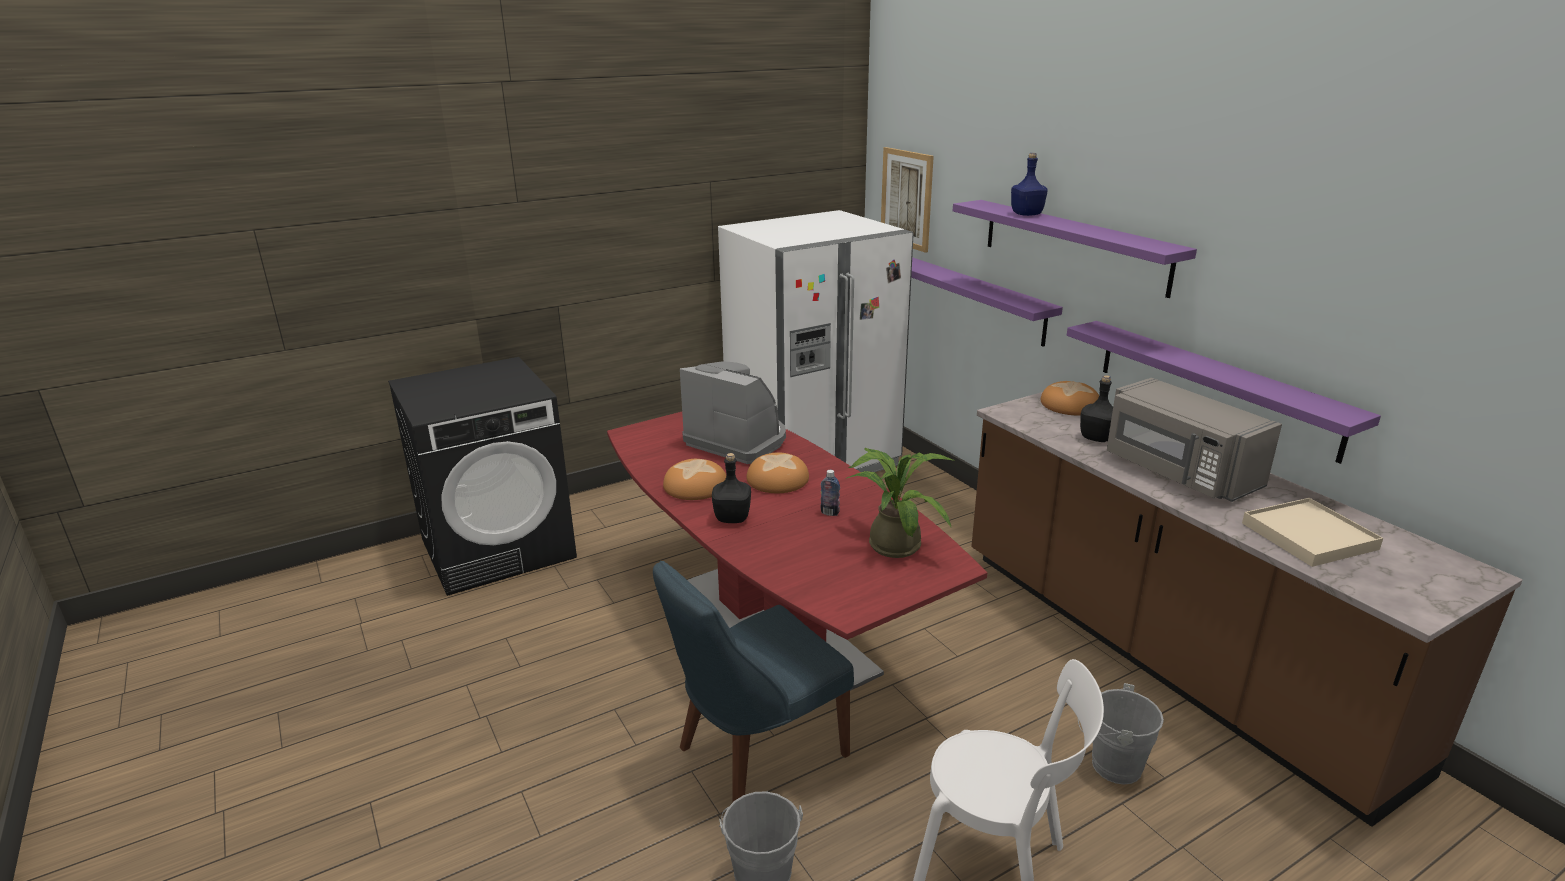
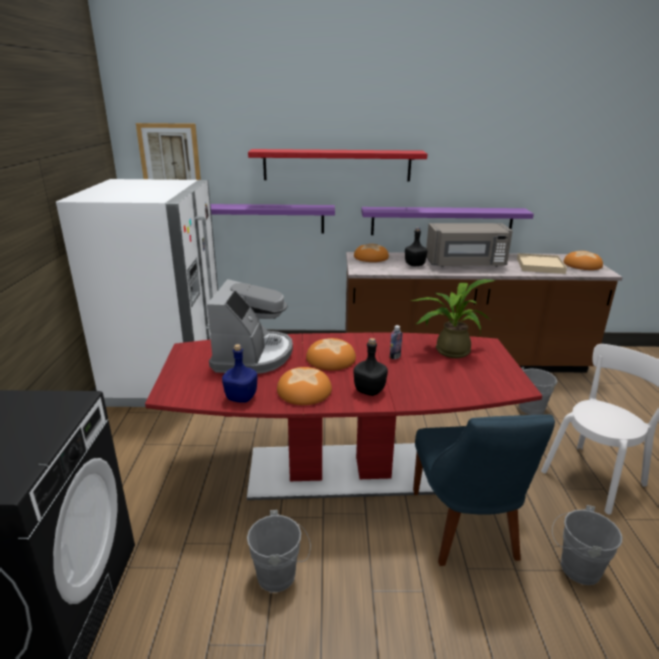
camera: 60 degrees left, 0 degrees up
(596, 645) = (281, 575): none -> grey bucket
(738, 441) = (252, 355): coffee machine -> coffee machine turned 120 degrees clockwise
(1026, 214) = (306, 150): blue bottle -> blue bottle (240, 397)
(1073, 245) = (337, 165): purple shelf -> red shelf
(1412, 579) = (582, 265): none -> bread

